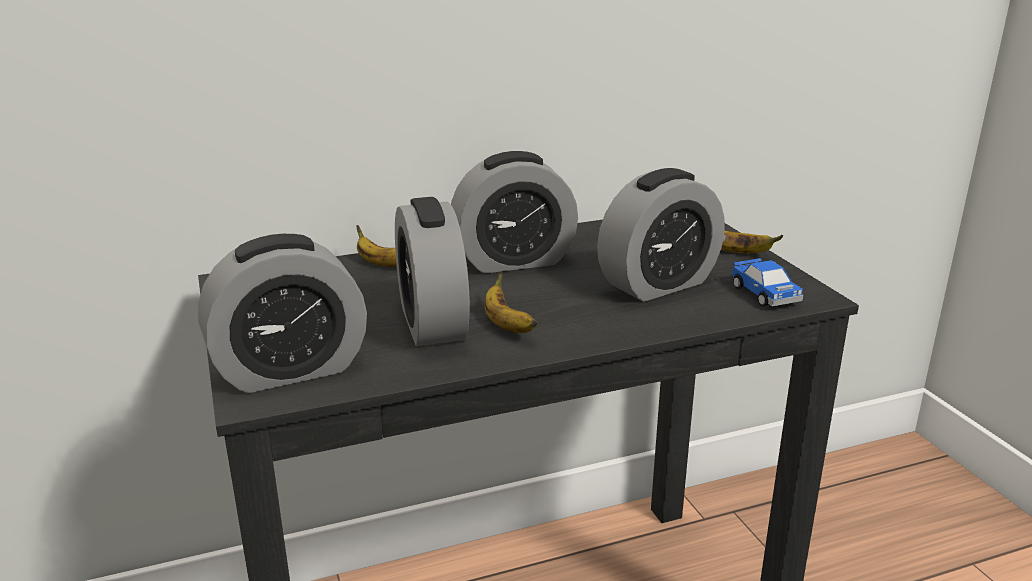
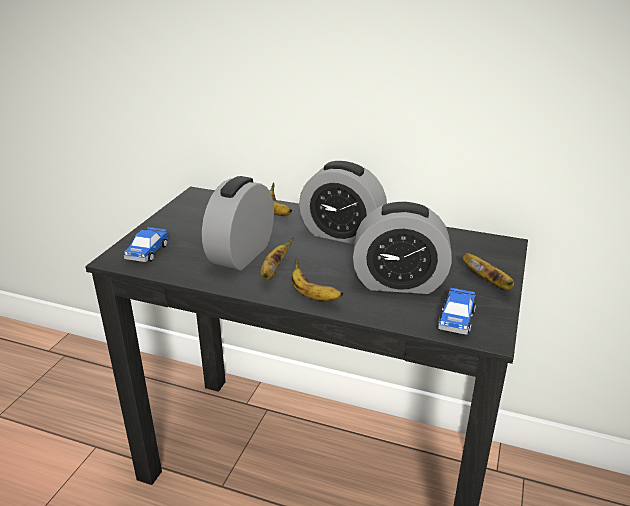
camera: 40 degrees right, 5 degrees up
(290, 370) = (148, 252): alarm clock -> toy car
(596, 330) = (312, 295): none -> banana

